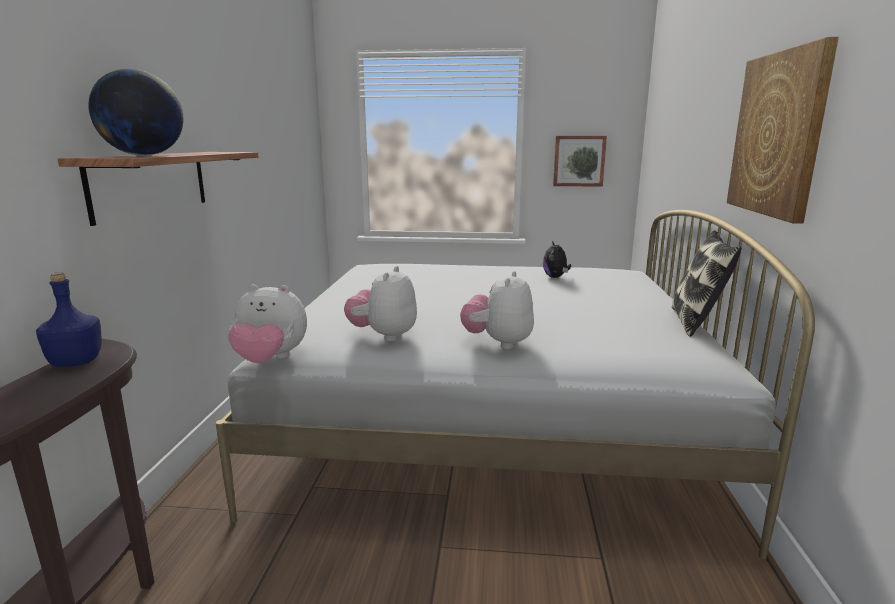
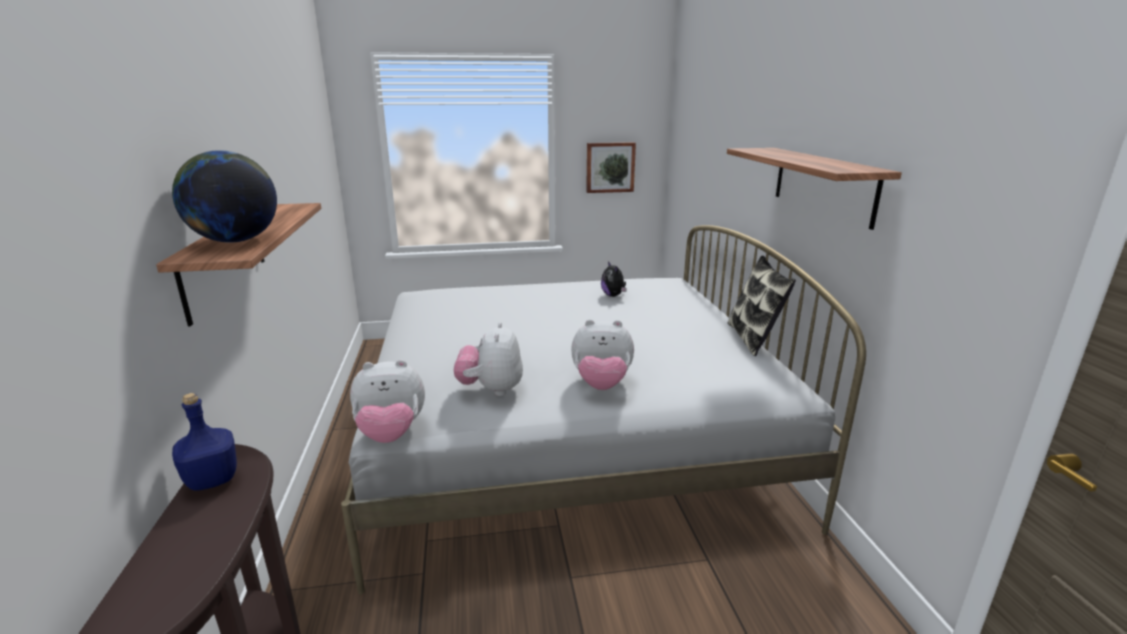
camera: 15 degrees left, 5 degrees up
(498, 343) = (601, 384): plush toy -> plush toy turned 90 degrees counterclockwise
(778, 134) = (823, 184): picture -> shelf

